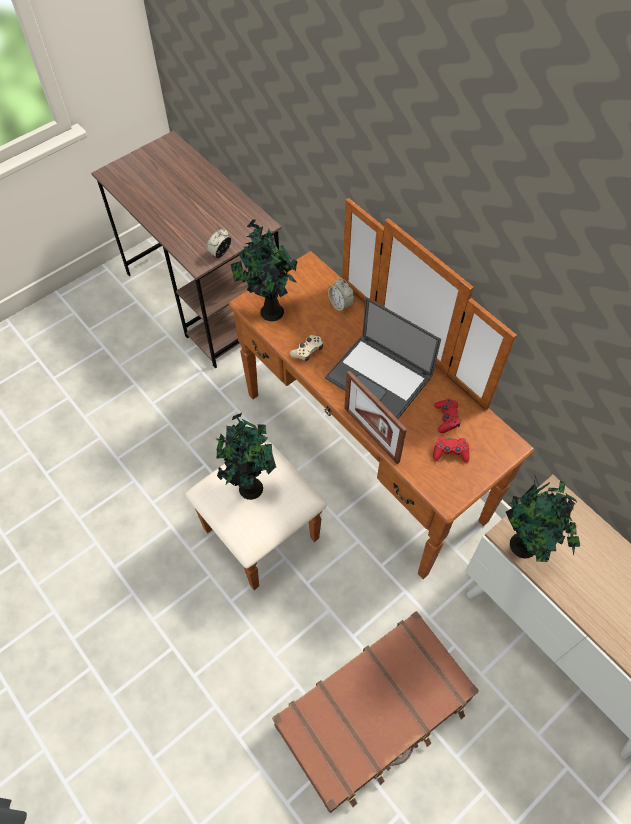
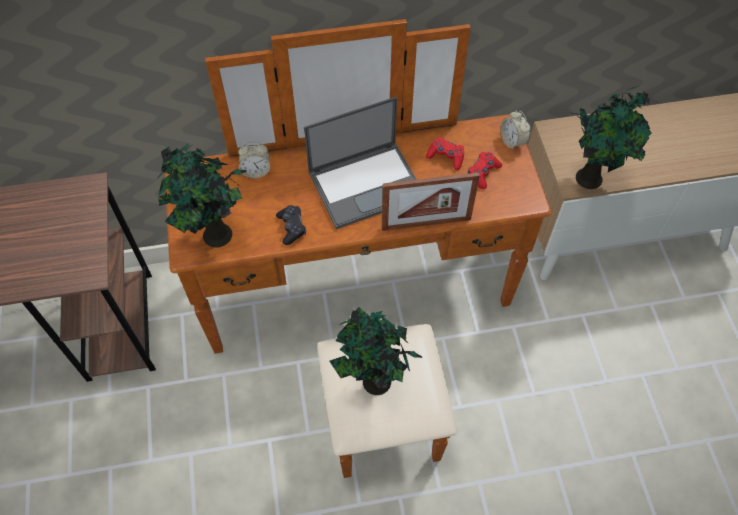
camera: 60 degrees left, 0 degrees up
(220, 253) = (93, 246): alarm clock -> alarm clock (512, 141)
(307, 351) = (291, 227): beige game controller -> black game controller
(374, 713) = (613, 413): brown suitcase -> none

